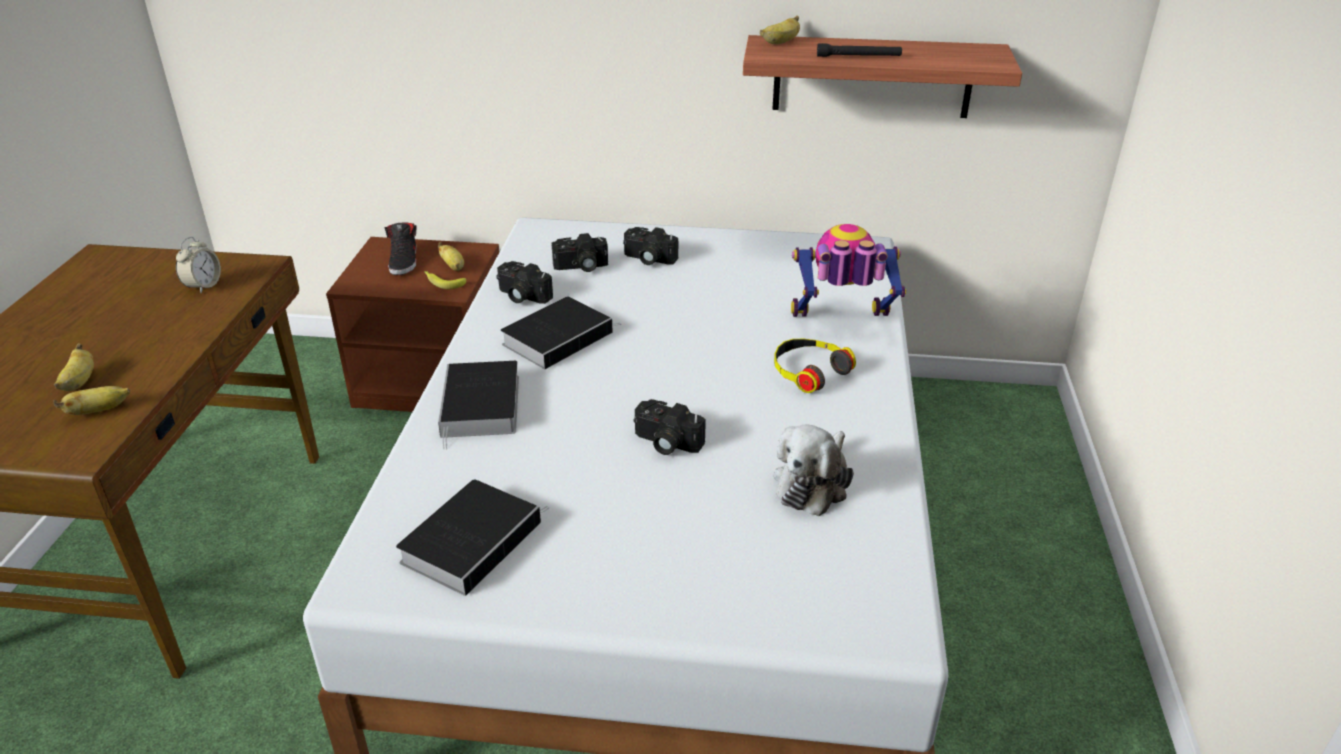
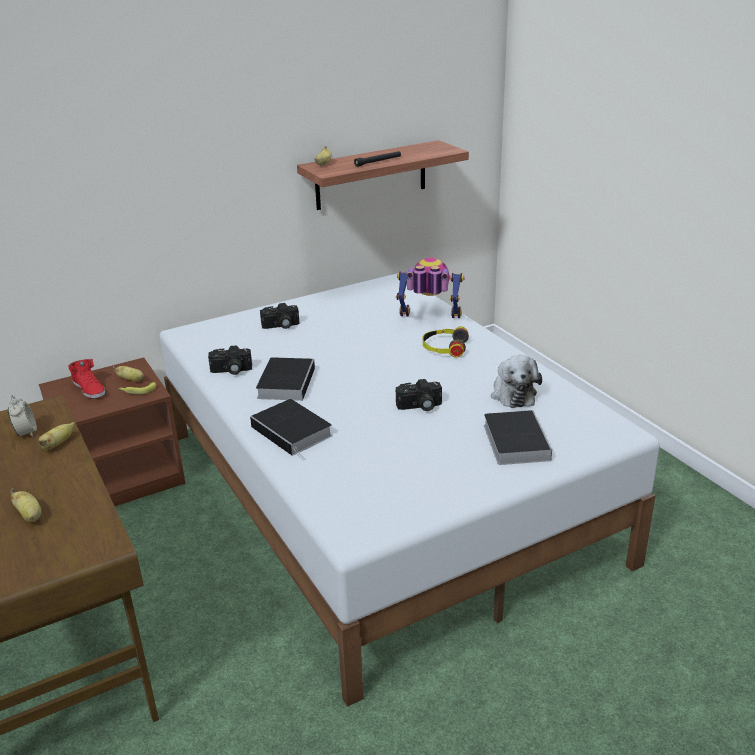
camera: 35 degrees left, 5 degrees down
(99, 411) = (76, 522): banana -> banana (58, 444)
(404, 261) = (89, 389): black shoe -> red shoe
(473, 539) = (384, 490): book -> book (514, 440)
(581, 267) = (245, 343): camera -> none
(841, 322) = (429, 320): toy robot -> toy robot turned 45 degrees clockwise

